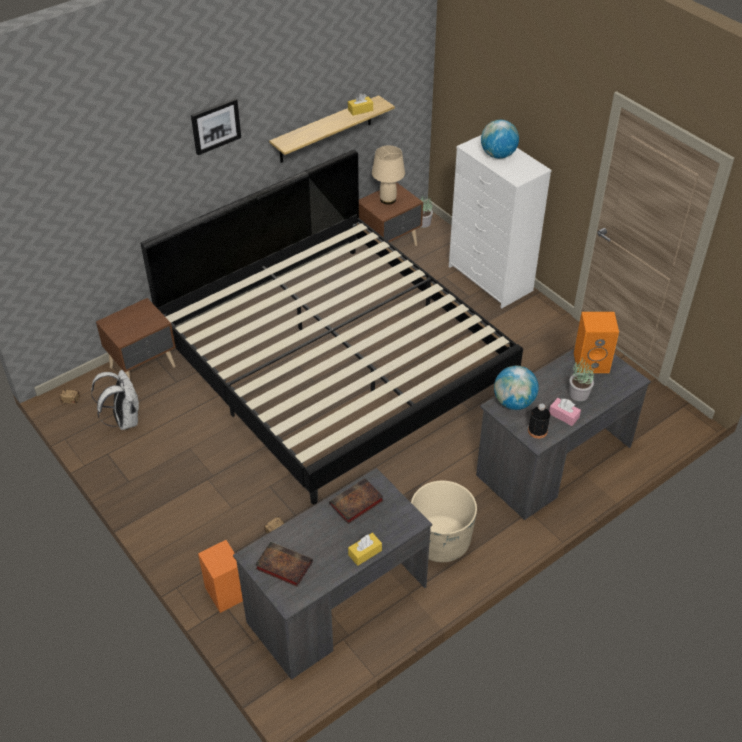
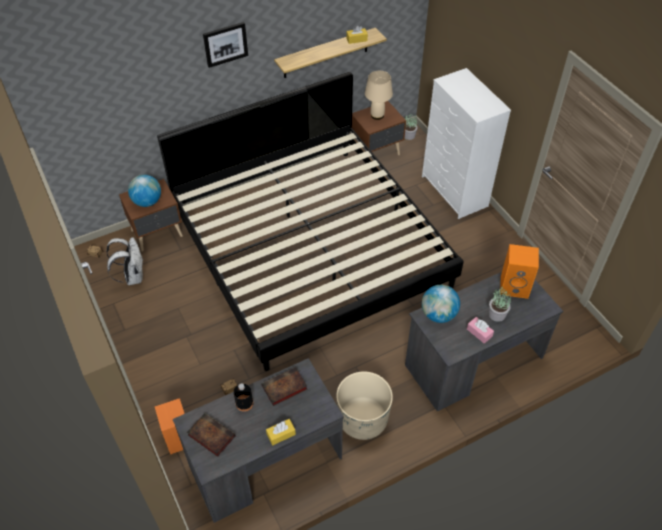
camera: 10 degrees right, 5 degrees up
(498, 155) = (467, 91): globe -> globe (147, 202)
(537, 431) = (453, 344): black bottle -> black bottle (244, 403)

